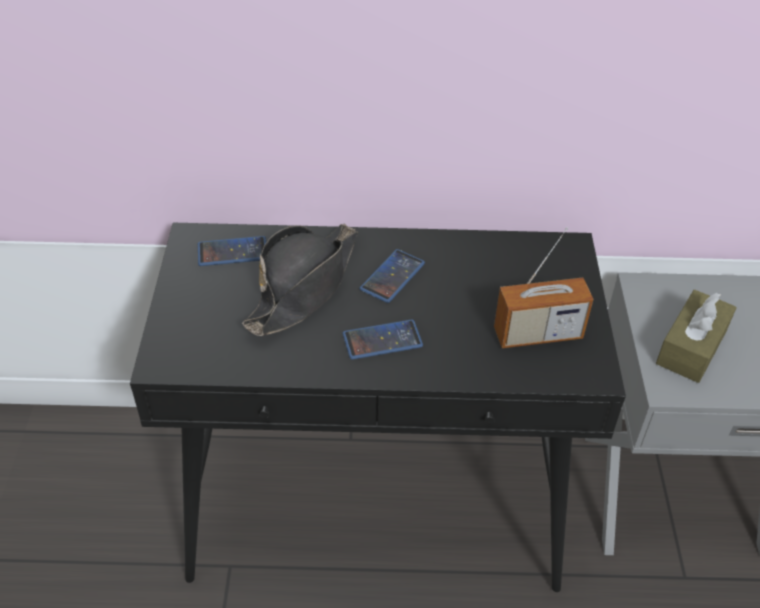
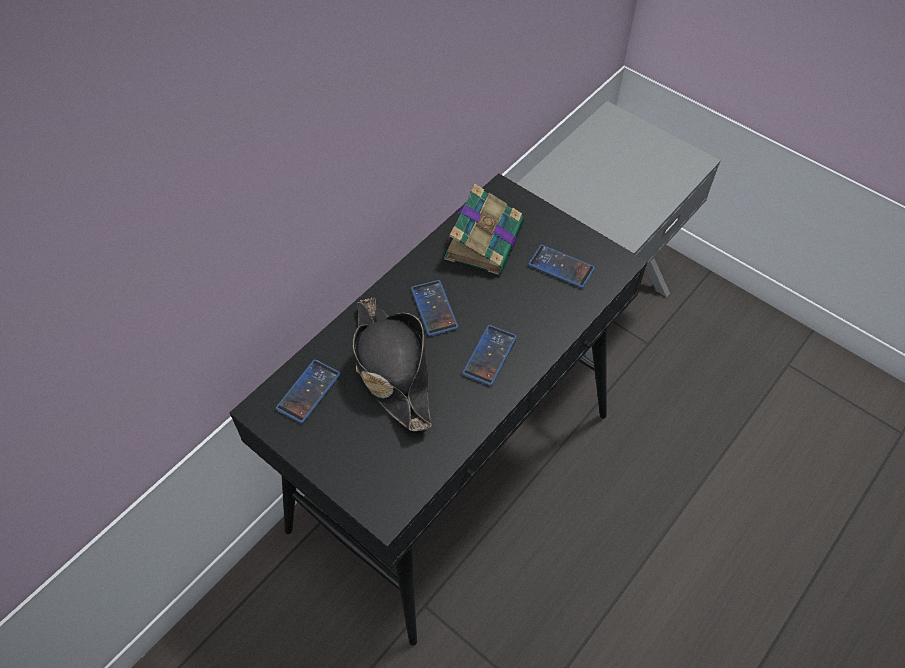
camera: 50 degrees left, 10 degrees up
(504, 266) = (485, 239): none -> book
(538, 334) = (561, 267): radio -> phone
(691, 347) = (605, 201): brown tissue box -> none

